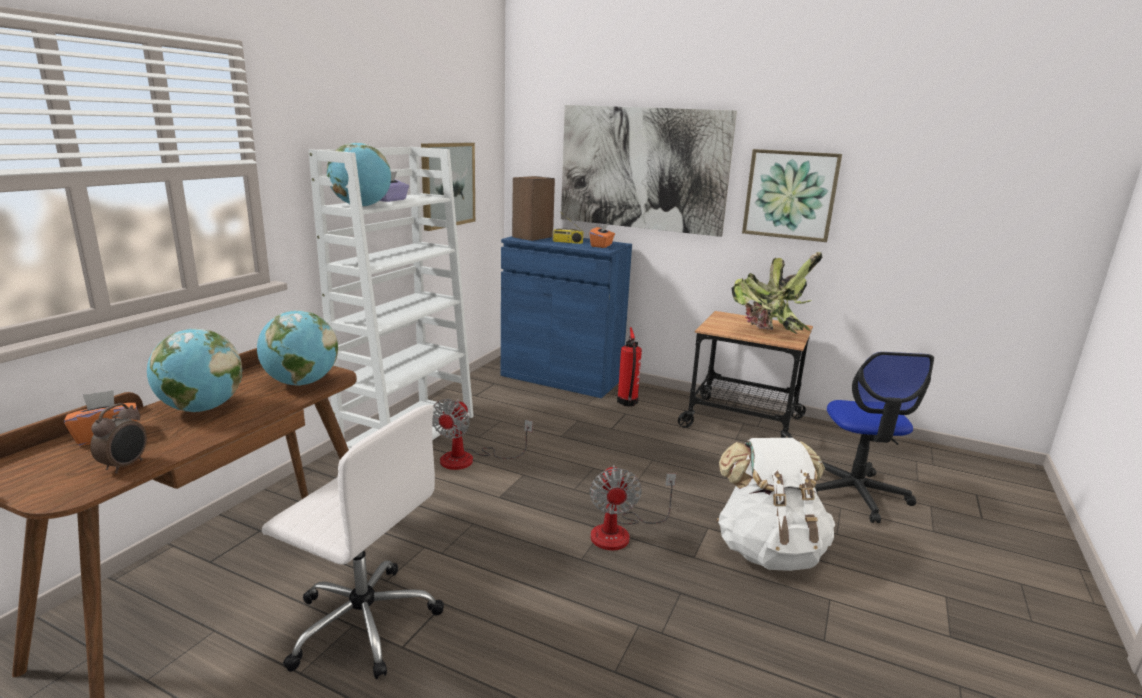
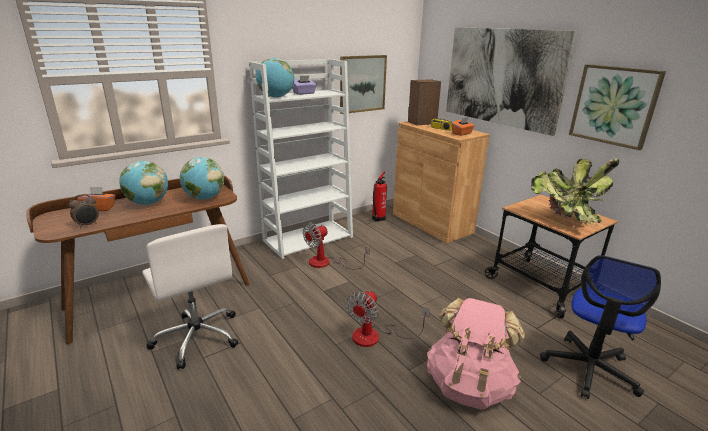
camera: 30 degrees right, 5 degrees up
(561, 377) = (432, 223): blue cabinet -> brown cabinet
(627, 403) = (462, 250): fire extinguisher -> fire extinguisher (377, 219)
(768, 550) = (469, 385): white backpack -> pink backpack

